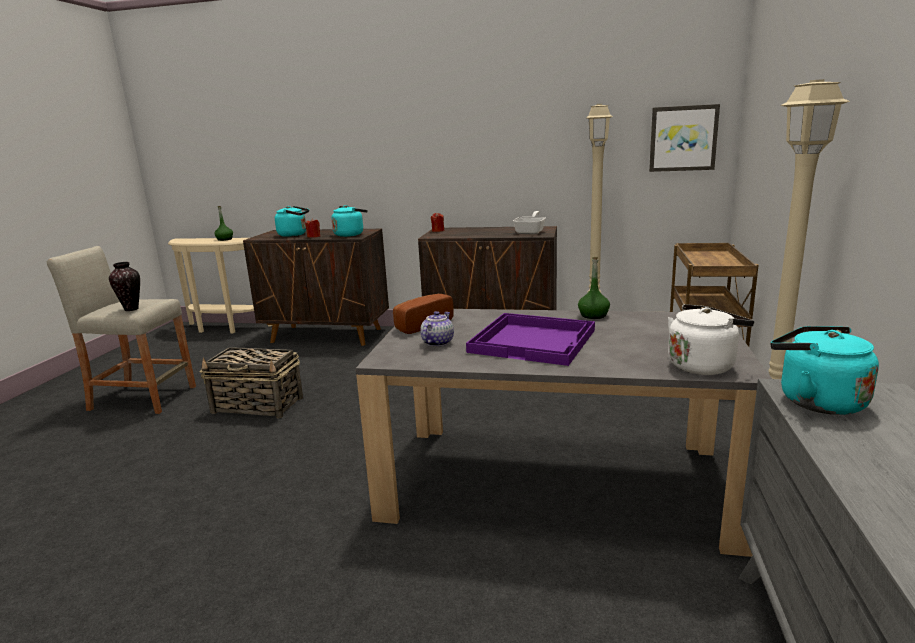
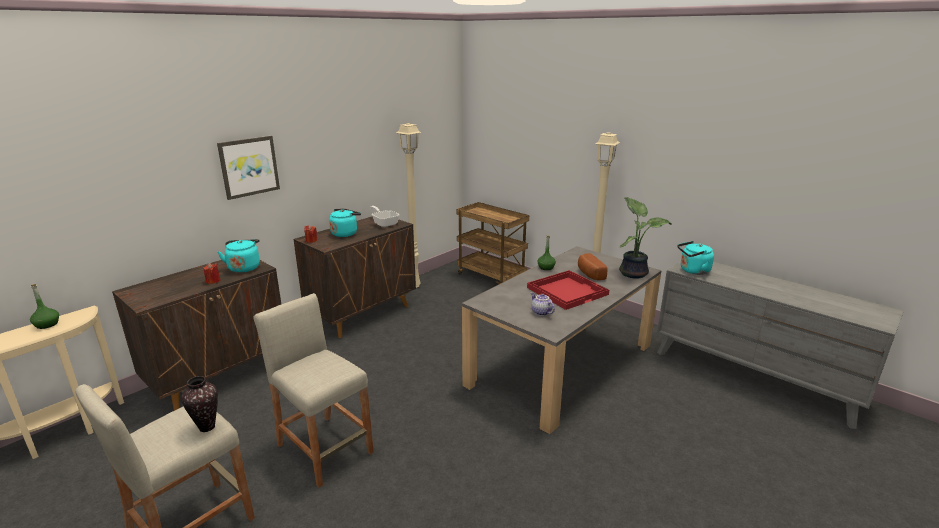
camera: 60 degrees left, 5 degrees up
(258, 405) = (324, 449): basket -> beige stool
(294, 234) = (177, 286): turquoise kettle -> turquoise kettle (345, 233)
(421, 325) = (502, 308): bread -> bread (589, 274)
(534, 341) = (567, 290): purple tray -> red tray
(683, 138) = (439, 140): picture -> picture (249, 167)
(703, 365) = (633, 273): white kettle -> potted plant

